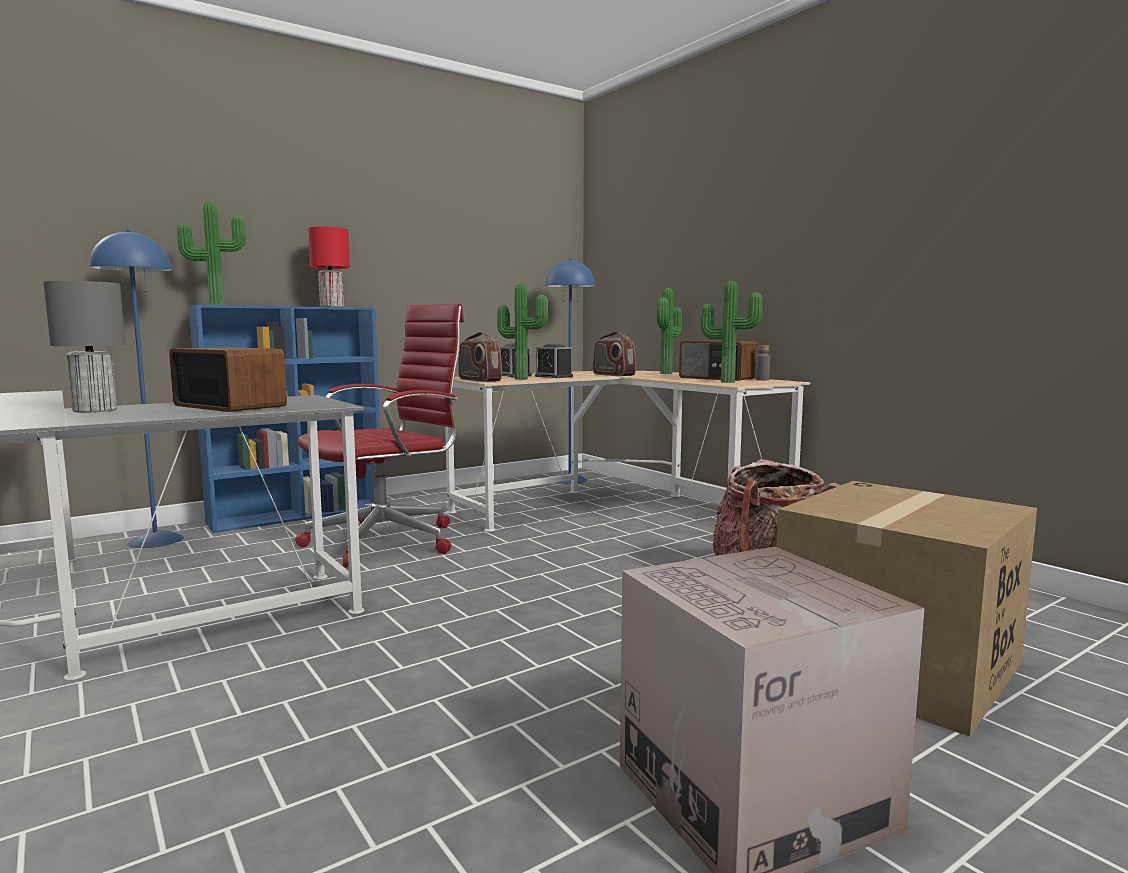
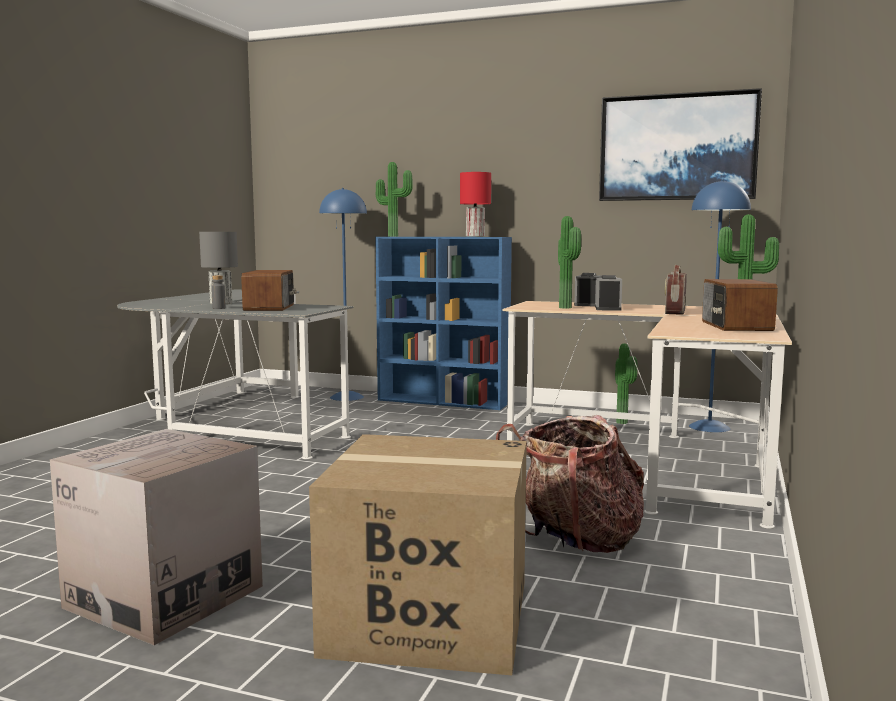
camera: 55 degrees right, 0 degrees up
(388, 541) = (435, 430): red office chair -> none
(479, 380) = (523, 306): radio -> none
(510, 226) = (677, 147): none -> picture
(728, 382) = (697, 330): potted plant -> potted plant (624, 422)
(762, 379) = (763, 333): grey bottle -> grey bottle (219, 308)

